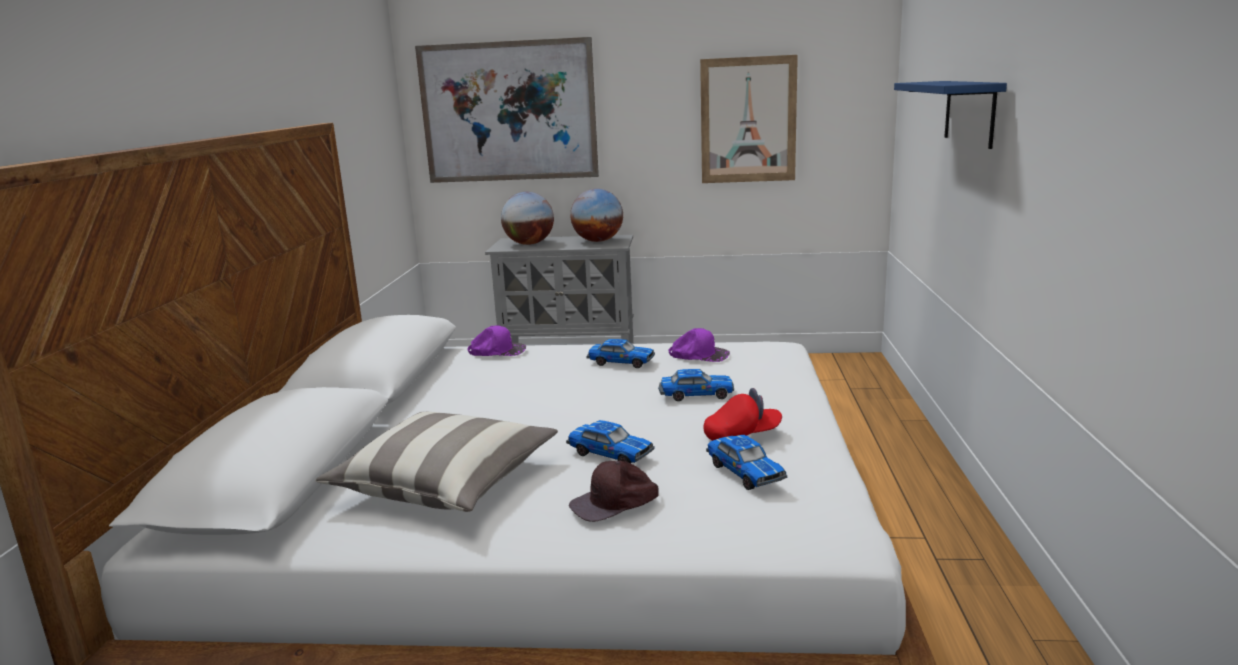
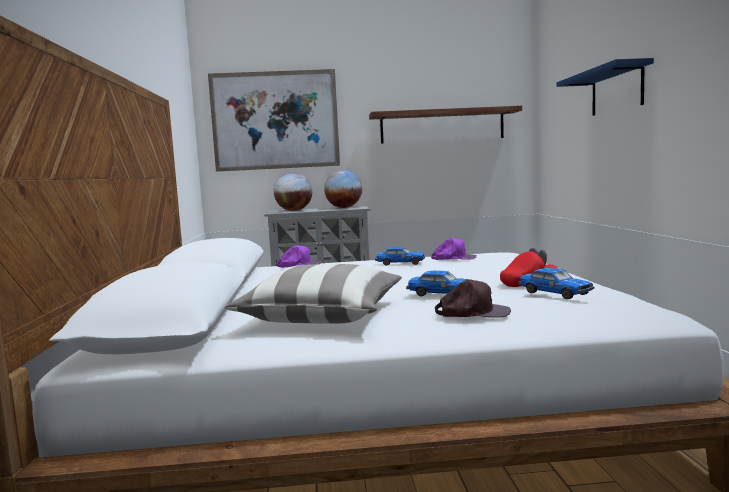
camera: 10 degrees left, 10 degrees down
(615, 502) = (472, 312): brown cap -> brown cap turned 135 degrees counterclockwise
(696, 394) = (472, 271): toy car -> none
(748, 120) = (442, 126): picture -> shelf

